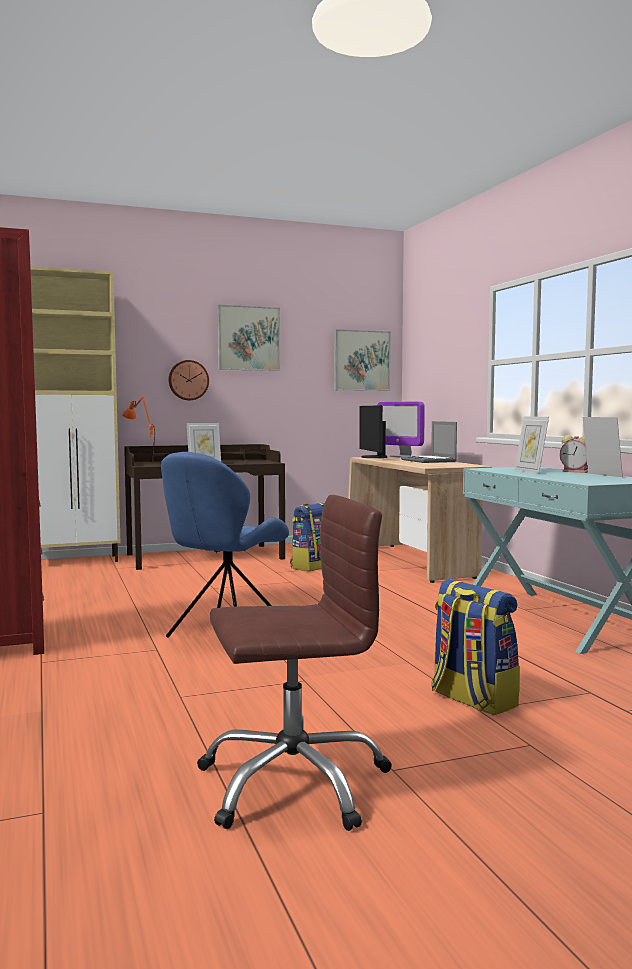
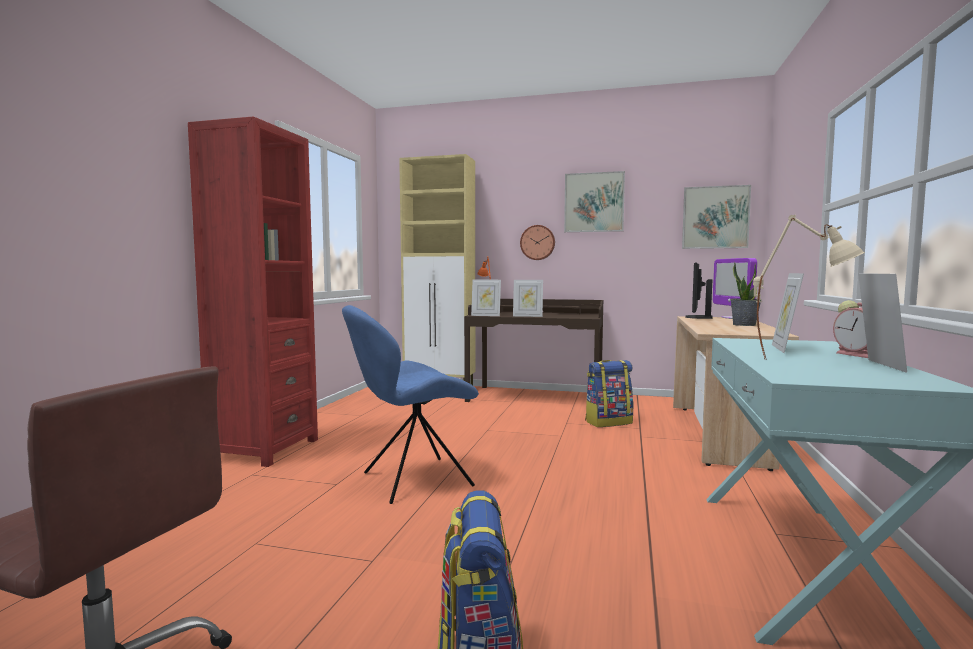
camera: 35 degrees right, 0 degrees up
(157, 465) = (486, 315): none -> picture frame
(429, 461) = (744, 325): laptop -> potted plant
(561, 476) = (801, 360): none -> beige table lamp

